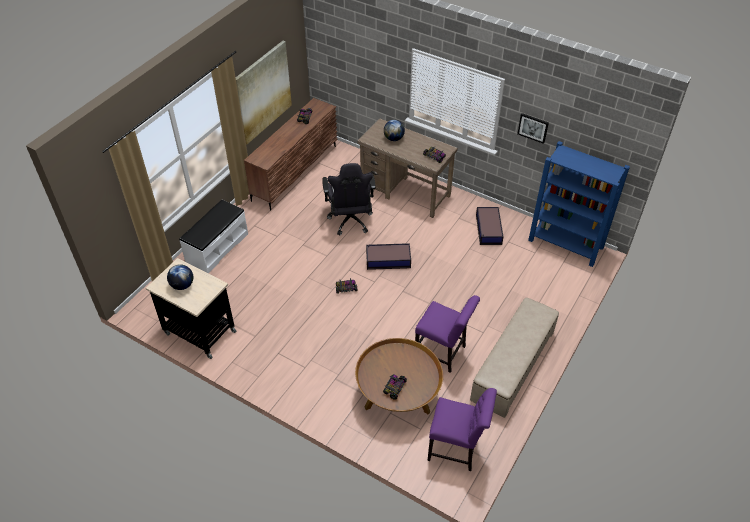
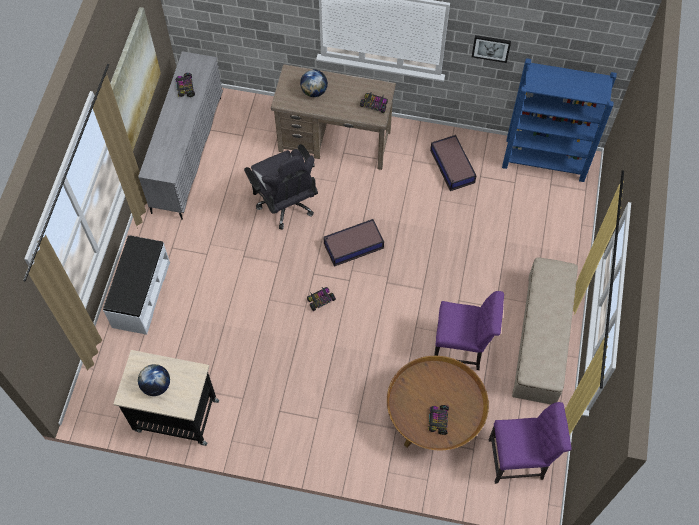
camera: 20 degrees left, 15 degrees up
(295, 173) = (188, 154): brown dresser -> grey dresser

